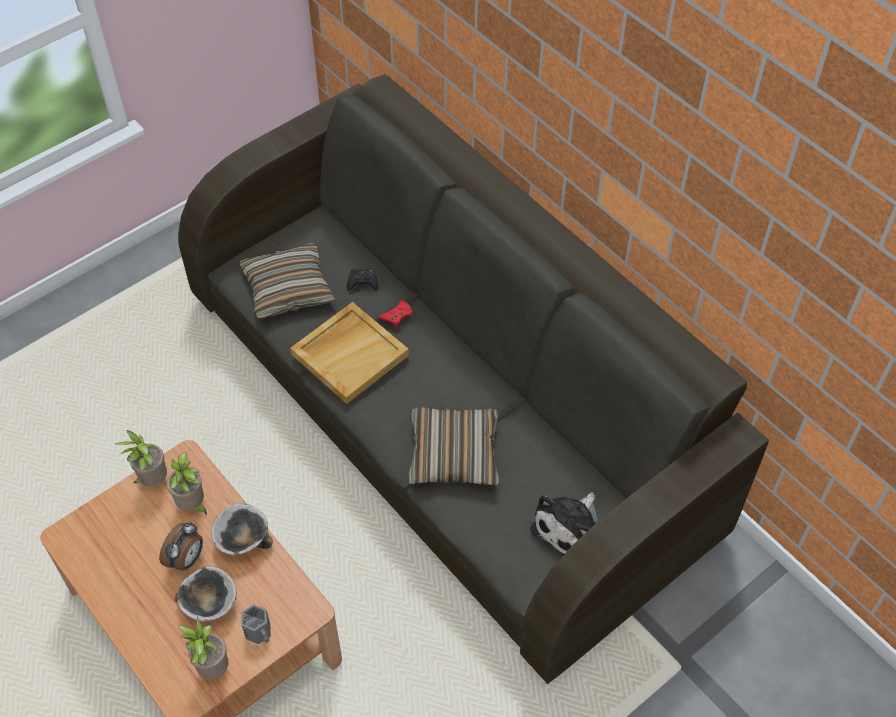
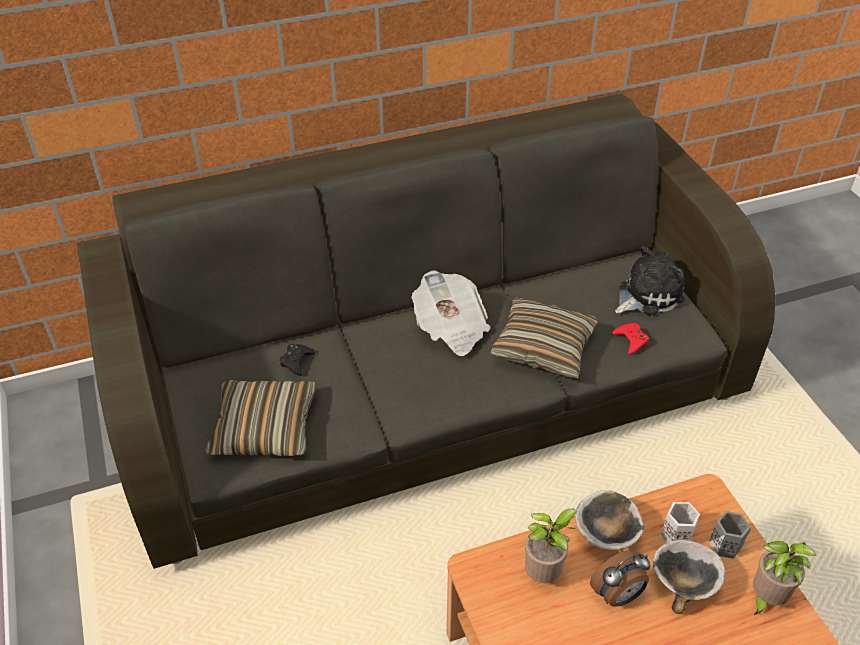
camera: 70 degrees left, 10 degrees down
(152, 480) = (494, 611): potted plant -> none
(187, 559) = (618, 595): alarm clock -> alarm clock turned 105 degrees clockwise
(259, 592) = (677, 533): none -> white mug
(350, 354) = (388, 393): beige tray -> none
(397, 316) = (357, 345): red game controller -> red game controller (631, 340)
(446, 375) = (451, 328): none -> newspaper
(569, 527) = (647, 295): plush toy -> plush toy turned 90 degrees counterclockwise

